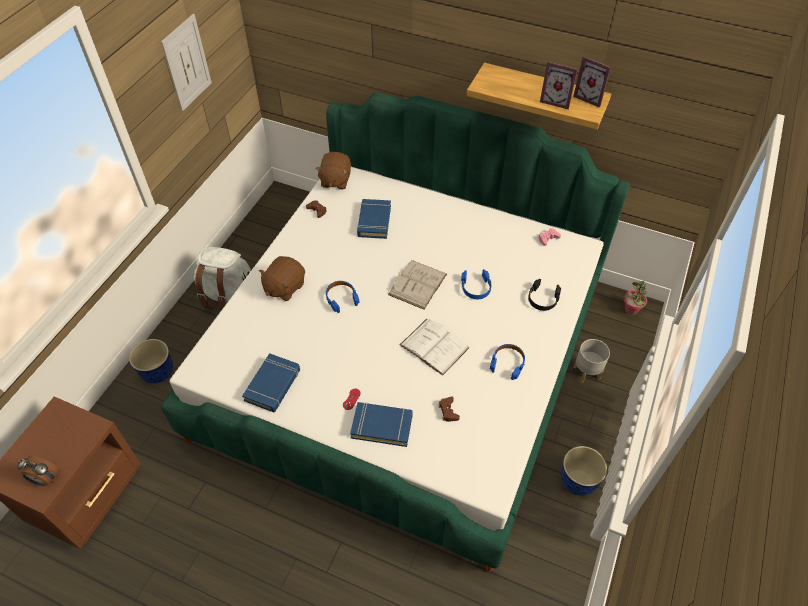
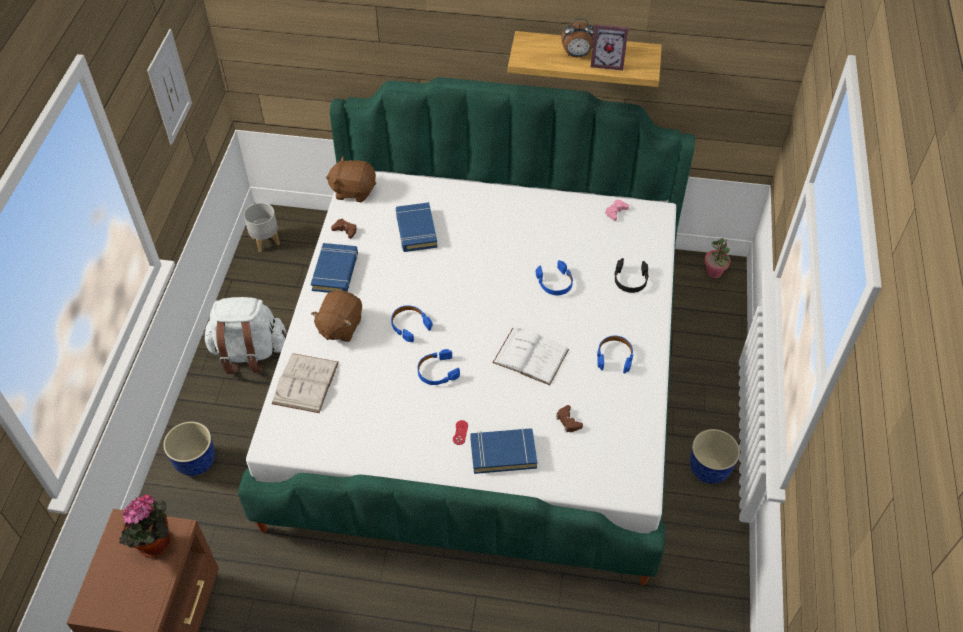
camera: 15 degrees left, 0 degrees up
(45, 479) = (143, 599): alarm clock -> alarm clock (577, 55)
(73, 435) = (155, 546): none -> potted plant
(273, 385) = (367, 437): blue book -> blue book (335, 272)
(335, 180) = (353, 190): brown plush toy -> brown plush toy turned 105 degrees clockwise
(350, 342) = (437, 372): none -> blue headphones
(417, 284) = (490, 292): white book -> white book (305, 382)
(587, 372) = (686, 352): grey planter -> grey planter (266, 241)
(590, 98) = (641, 53): picture frame -> none

